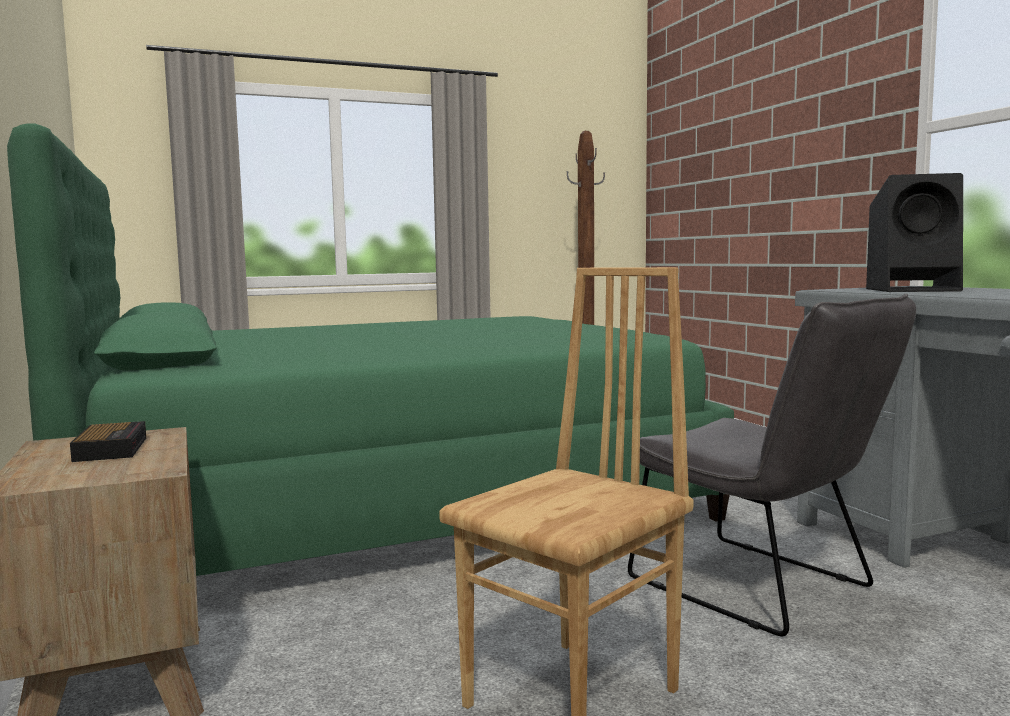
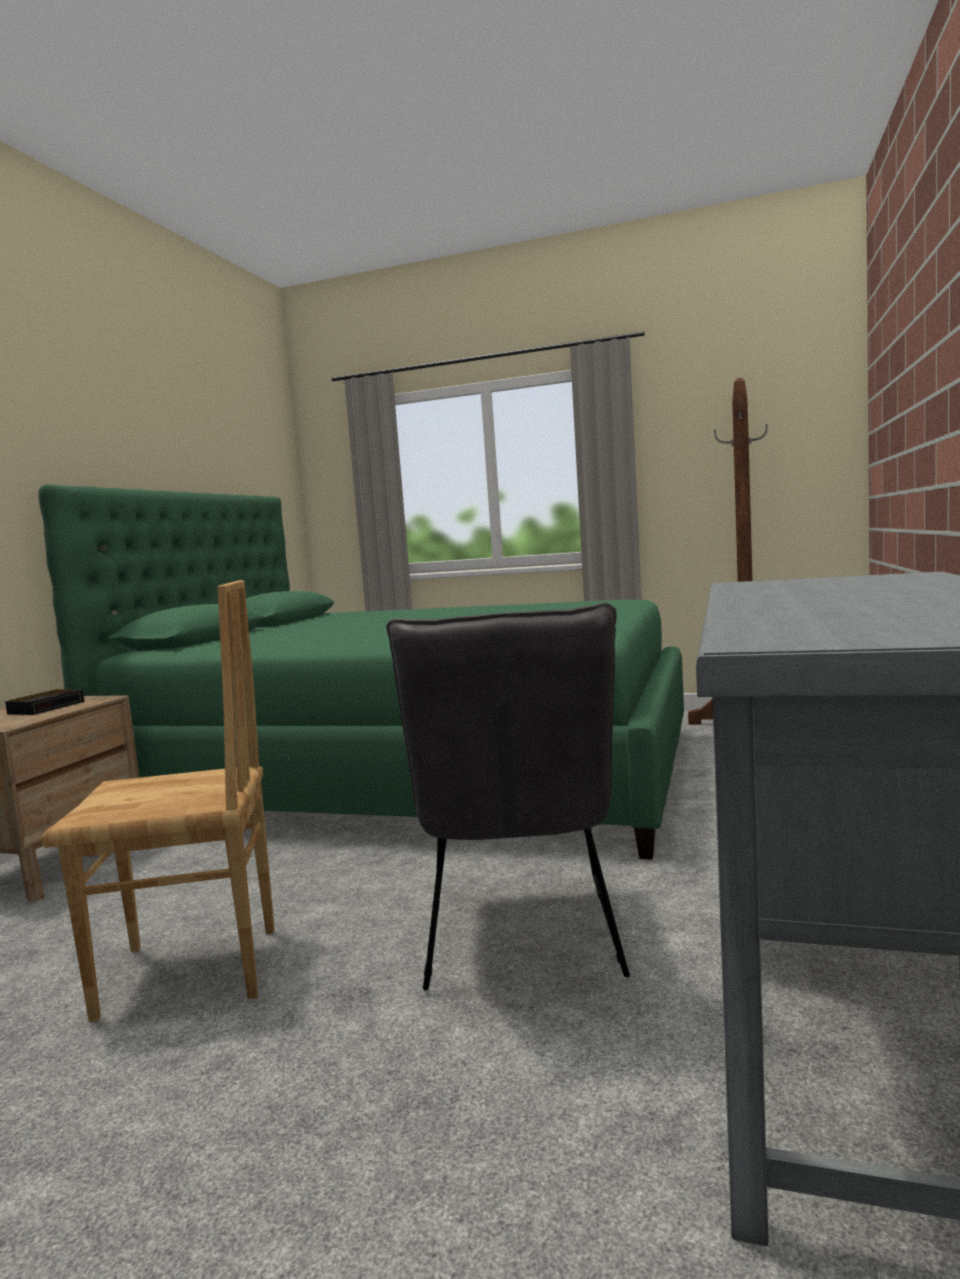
camera: 40 degrees right, 0 degrees up
(914, 290) = (819, 586): black speaker -> none

